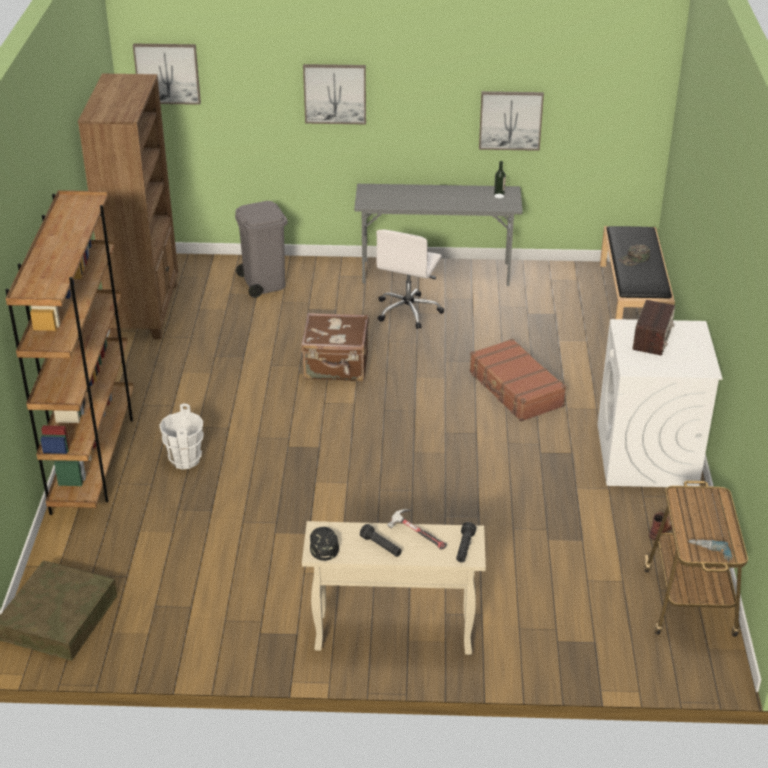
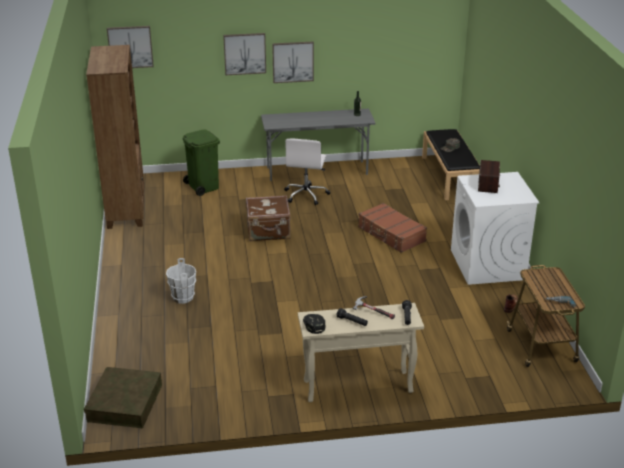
camera: 10 degrees left, 5 degrees down
(94, 458) = (119, 303): brown bookcase -> none
(263, 283) = (203, 186): grey trash can -> green trash can
(510, 120) = (361, 64): picture -> picture (293, 62)

